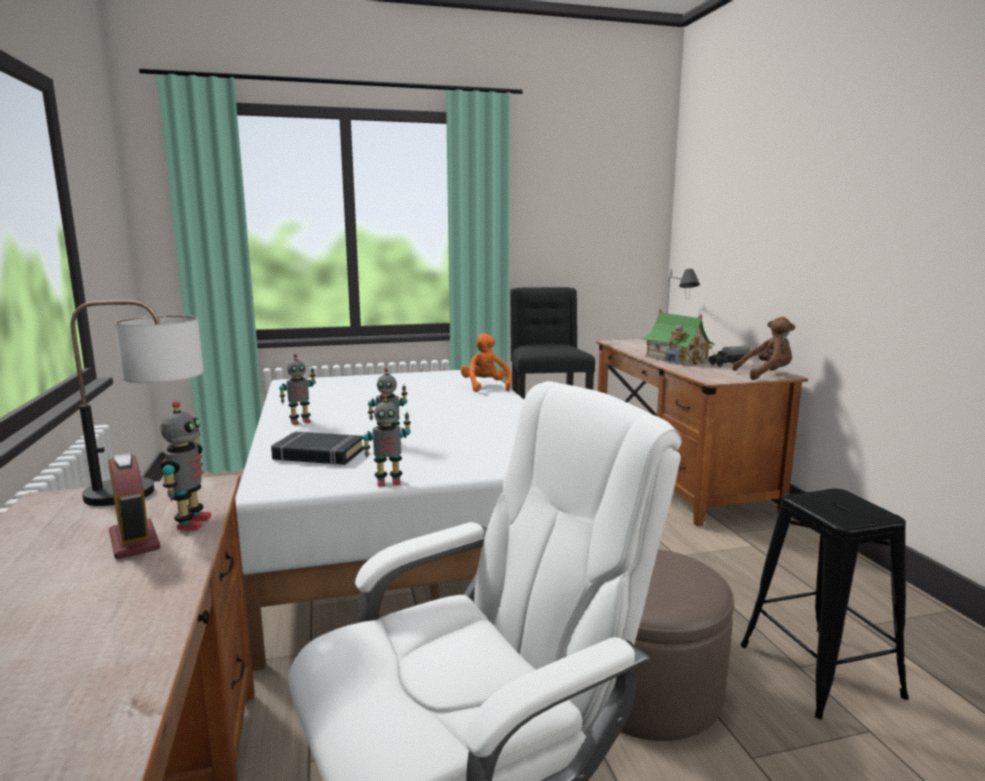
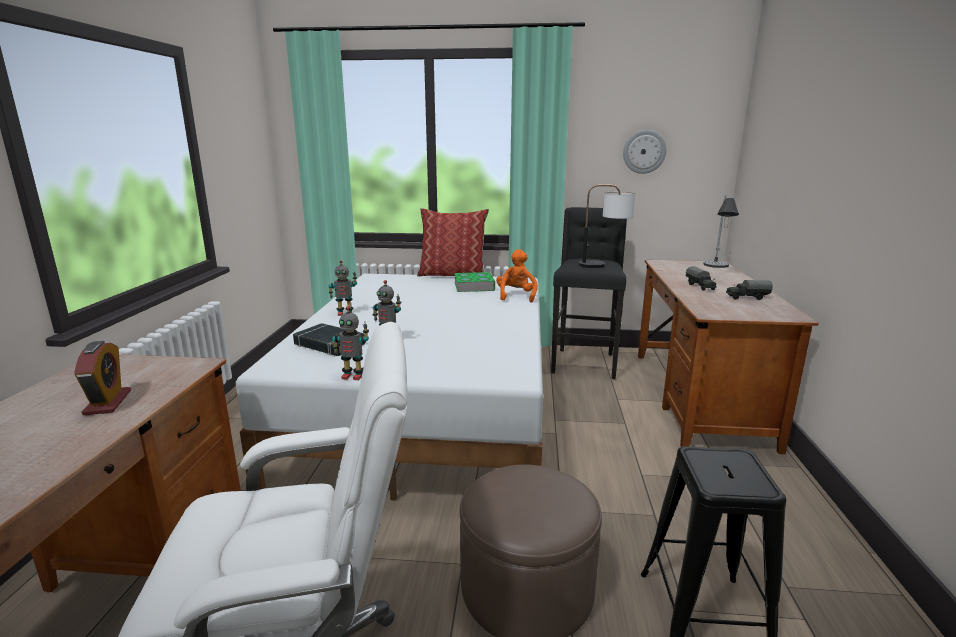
camera: 20 degrees right, 5 degrees up
(154, 491) = (161, 364): table lamp -> table lamp (604, 265)
(191, 523) = (153, 394): toy robot -> none
(388, 373) = (453, 275): none -> pillow
(427, 382) = (474, 286): none -> book
(584, 227) = (644, 151): none -> wall clock
(677, 359) = (700, 286): toy house -> toy truck
(766, 375) = (774, 314): brown plush toy -> none

